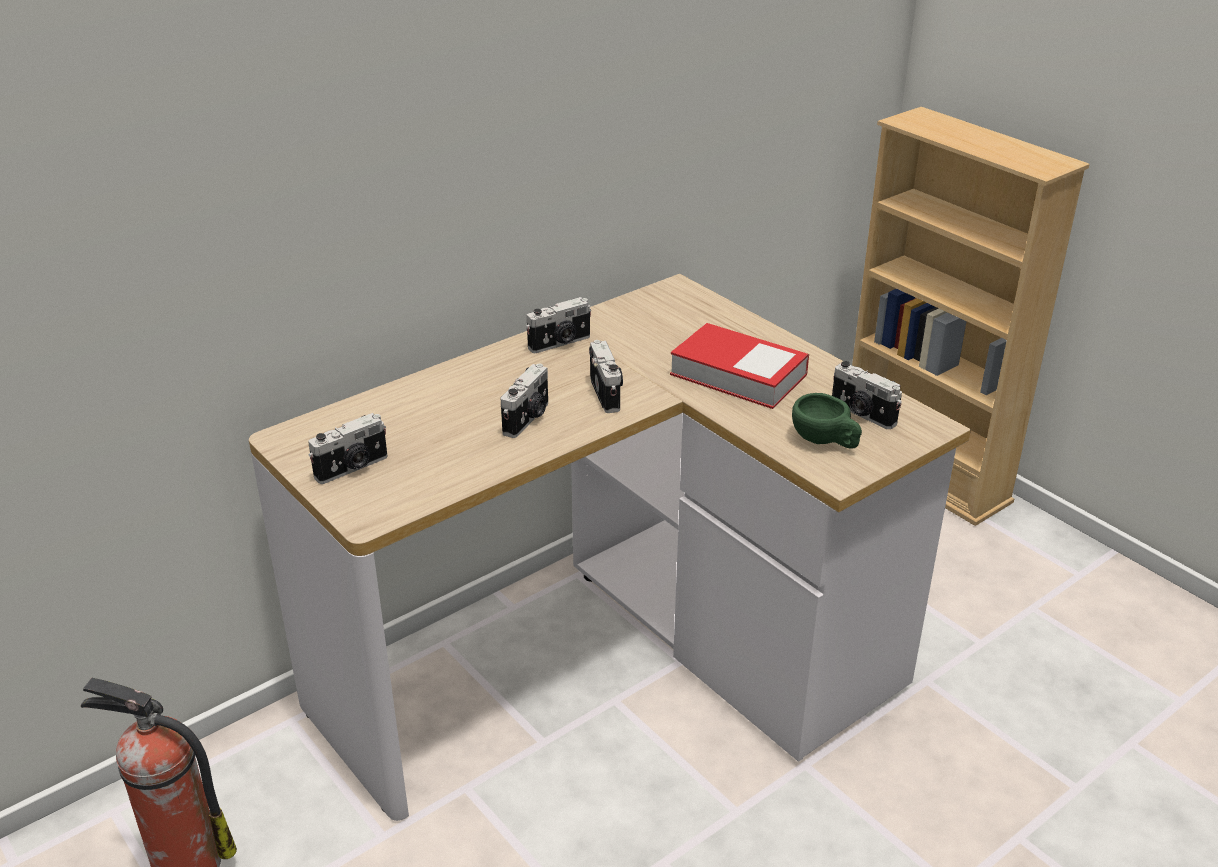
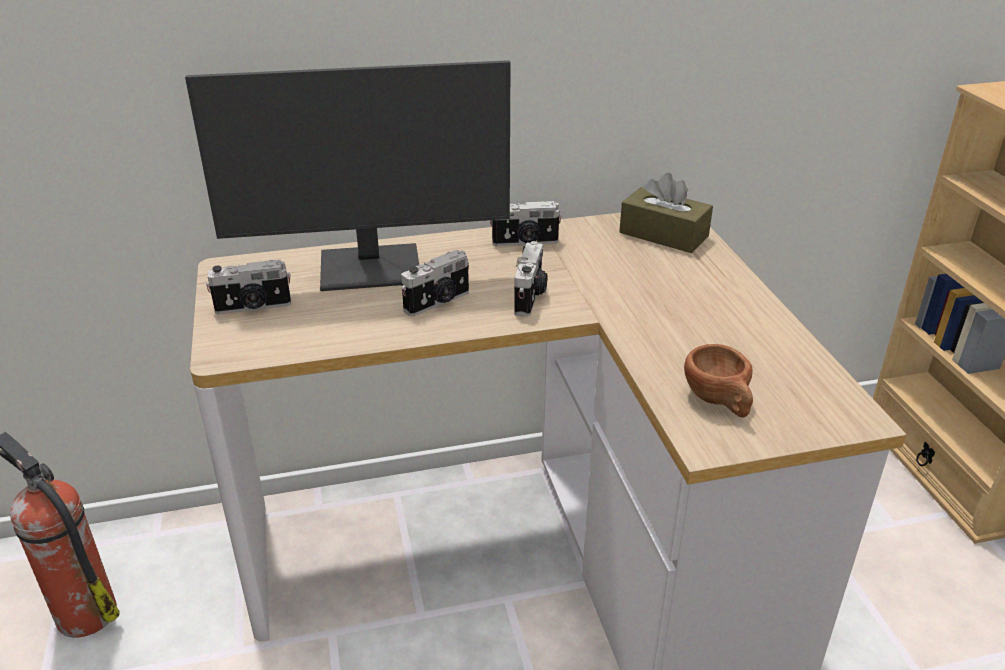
camera: 25 degrees right, 0 degrees up
(435, 403) = (371, 269): none -> monitor
(678, 307) = (663, 234): none -> brown tissue box
(738, 375) = (675, 310): book -> none
(825, 441) = (719, 401): green cup -> brown cup
(862, 414) = (782, 383): camera -> none

